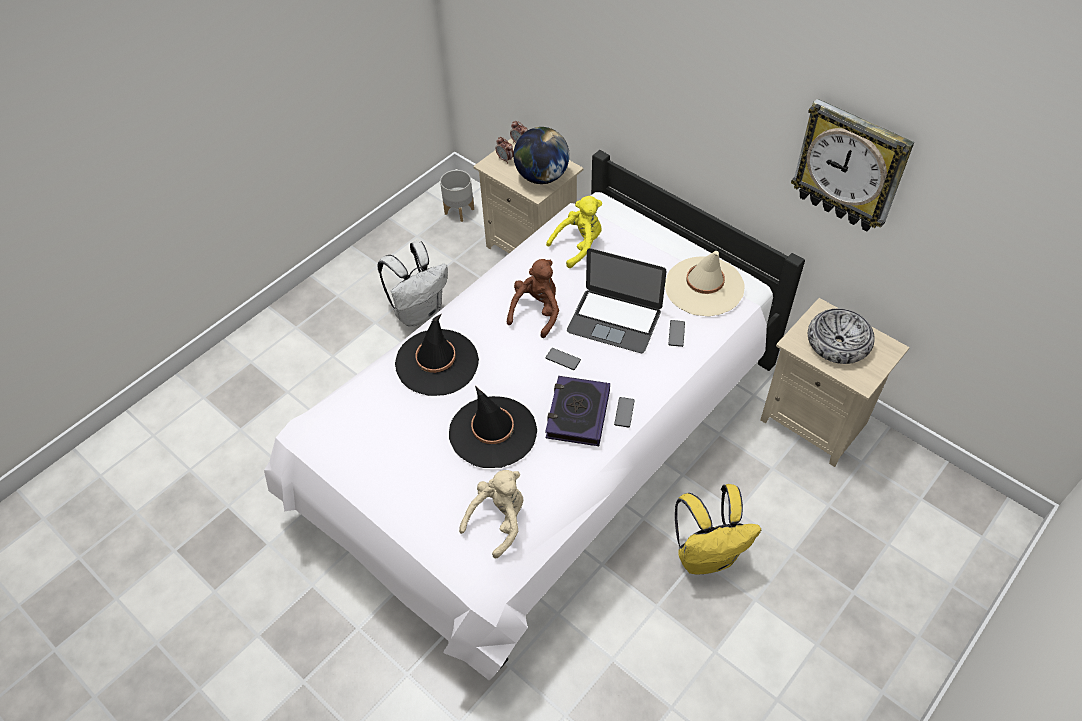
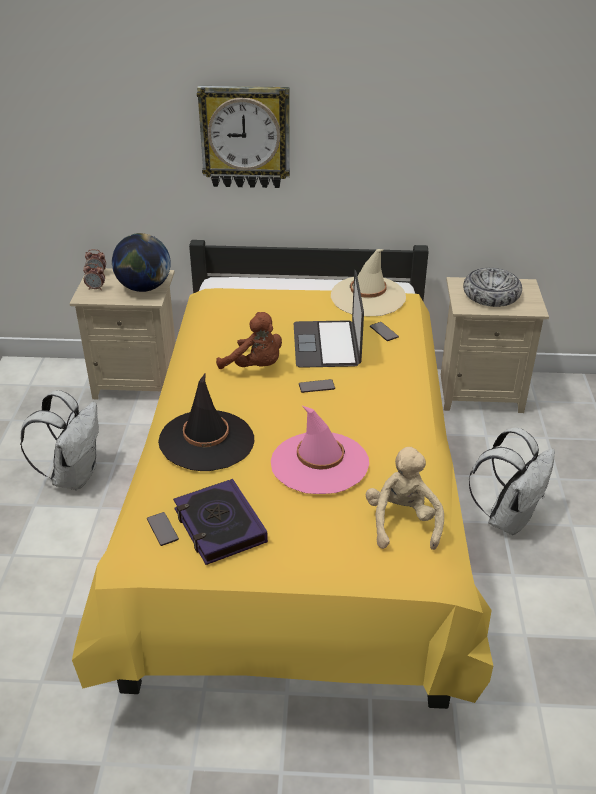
camera: 40 degrees left, 15 degrees down
(459, 211) = (38, 384): grey planter -> none
(493, 432) = (319, 463): black hat -> pink hat
(537, 312) = (255, 366): brown plush toy -> brown plush toy turned 135 degrees clockwise
(543, 443) = (296, 513): white bed -> yellow bed
(577, 414) = (374, 415): book -> book (219, 526)
(579, 245) = (237, 312): yellow plush toy -> none
(614, 320) = (327, 344): laptop -> laptop turned 105 degrees clockwise
(624, 412) = (408, 397): phone -> phone (162, 529)
(707, 556) = (508, 517): yellow backpack -> white backpack
(850, 167) = (451, 135): wall clock -> wall clock (245, 137)

